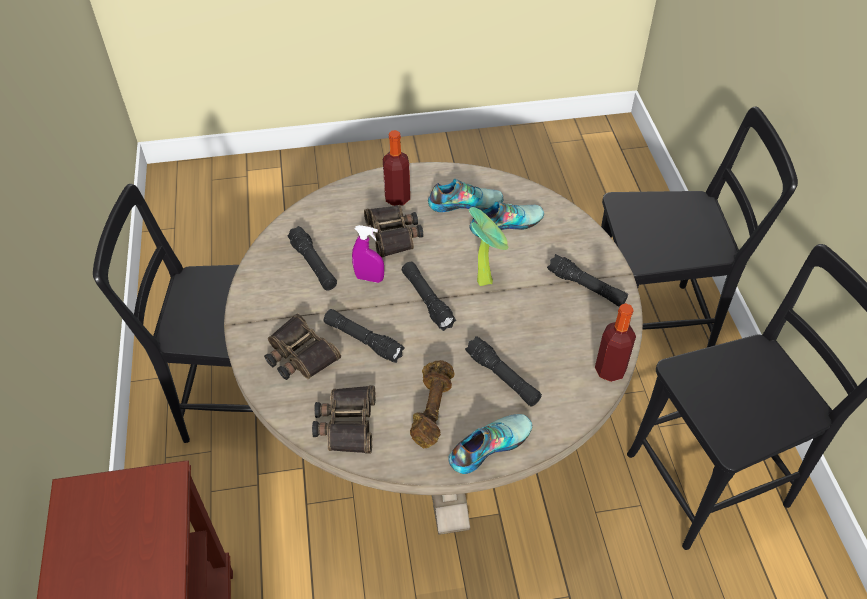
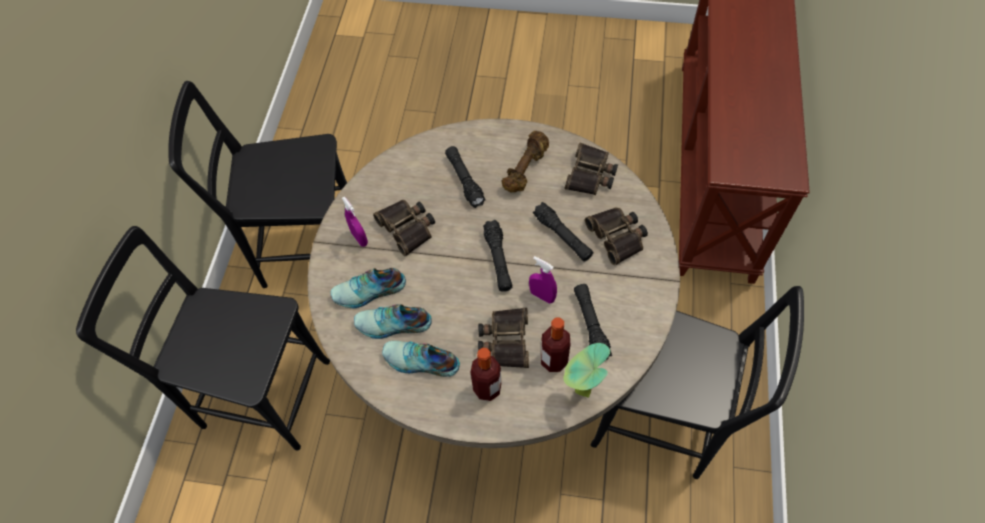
camera: 160 degrees left, 10 degrees up
(486, 279) = (439, 267): potted plant -> potted plant (580, 394)
(488, 445) = (495, 138): shoe -> shoe (370, 292)
(540, 309) = (408, 228): none -> binoculars
(586, 287) = (359, 238): black flashlight -> purple spray bottle
(610, 370) = (383, 167): bottle -> bottle (553, 360)

